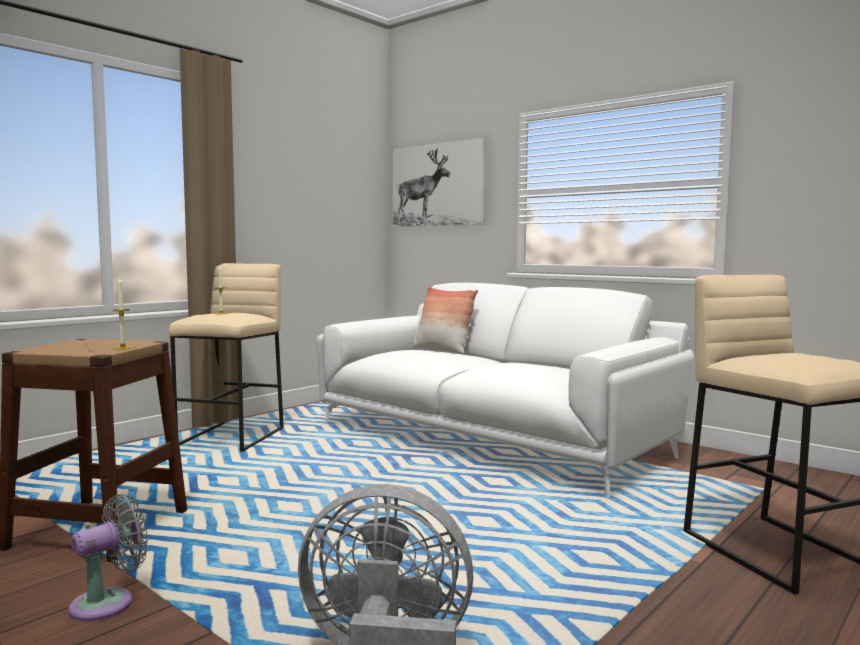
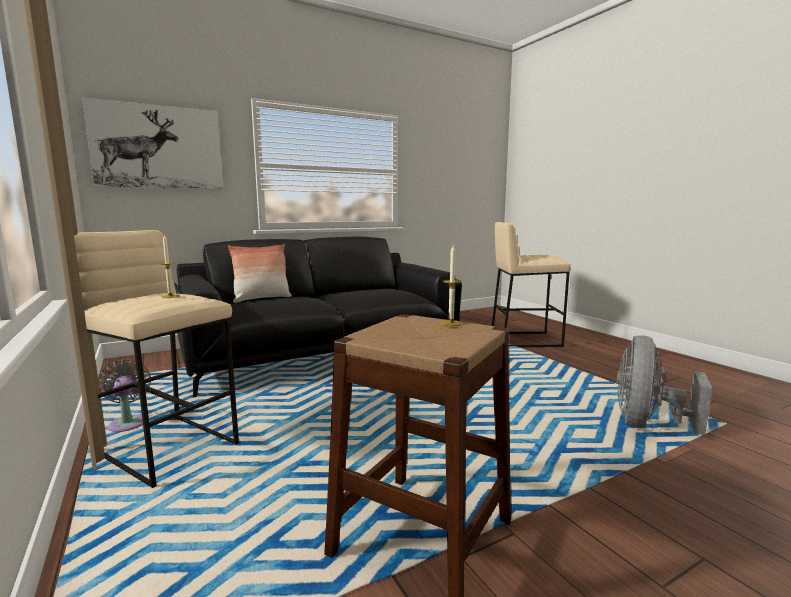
camera: 70 degrees left, 5 degrees up
(108, 603) = (591, 518): grey fan -> grey fan (128, 422)
(491, 438) = (323, 352): white sofa -> black sofa

